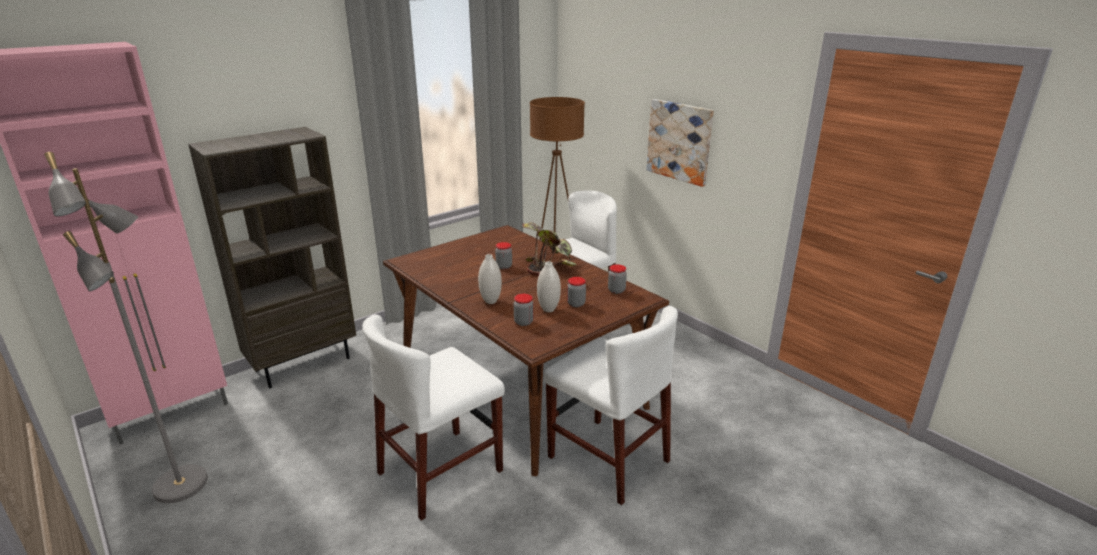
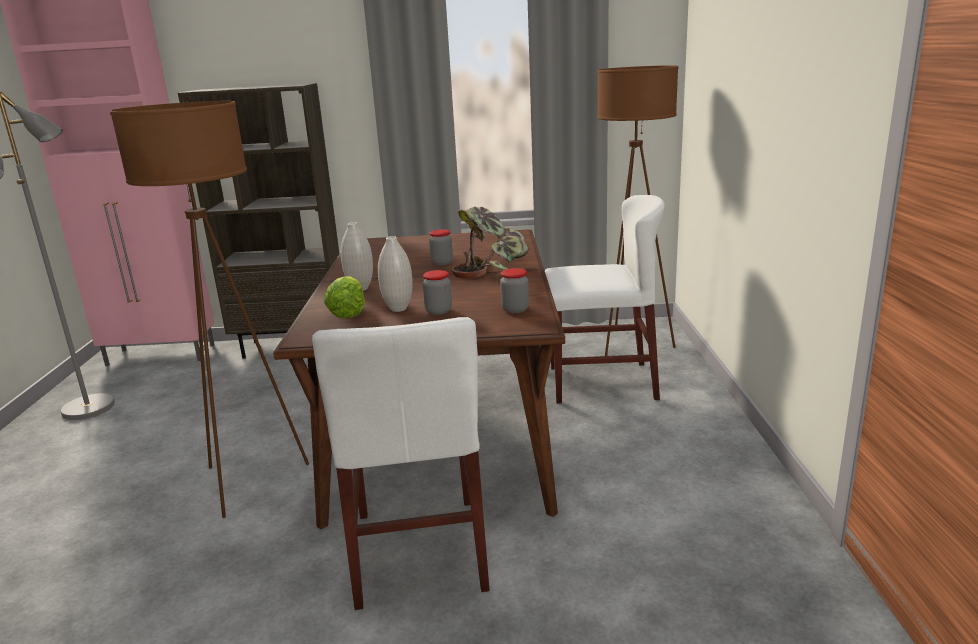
camera: 40 degrees right, 5 degrees down
(440, 471) = (250, 481): white chair -> brown floor lamp
(523, 322) = (348, 313): jar -> lettuce
(679, 141) = (768, 115): picture -> none

